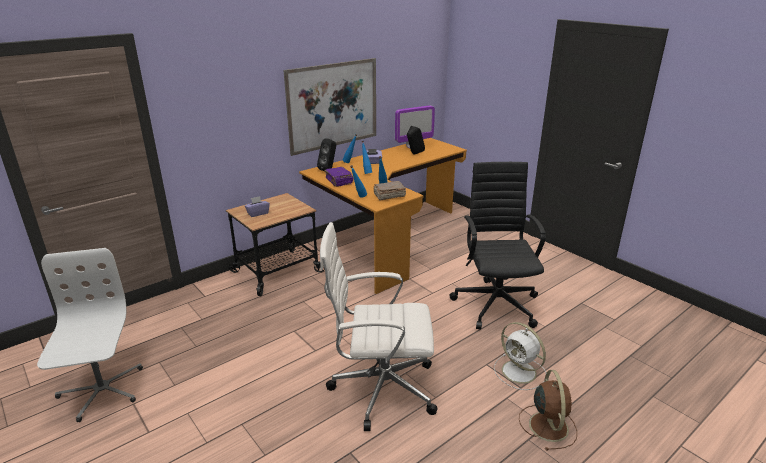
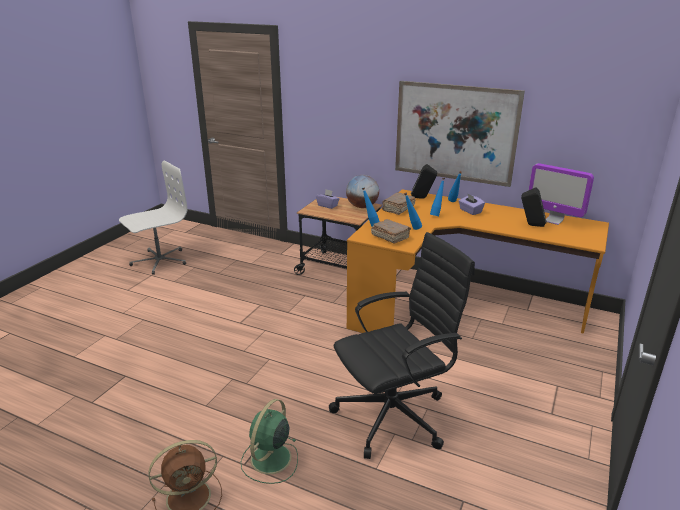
camera: 65 degrees right, 0 degrees up
(281, 200) = (362, 206): none -> globe
(339, 181) = (398, 209): purple book -> brown book
(380, 388) = (205, 370): white office chair -> none
(520, 372) = (270, 459): white fan -> green fan

